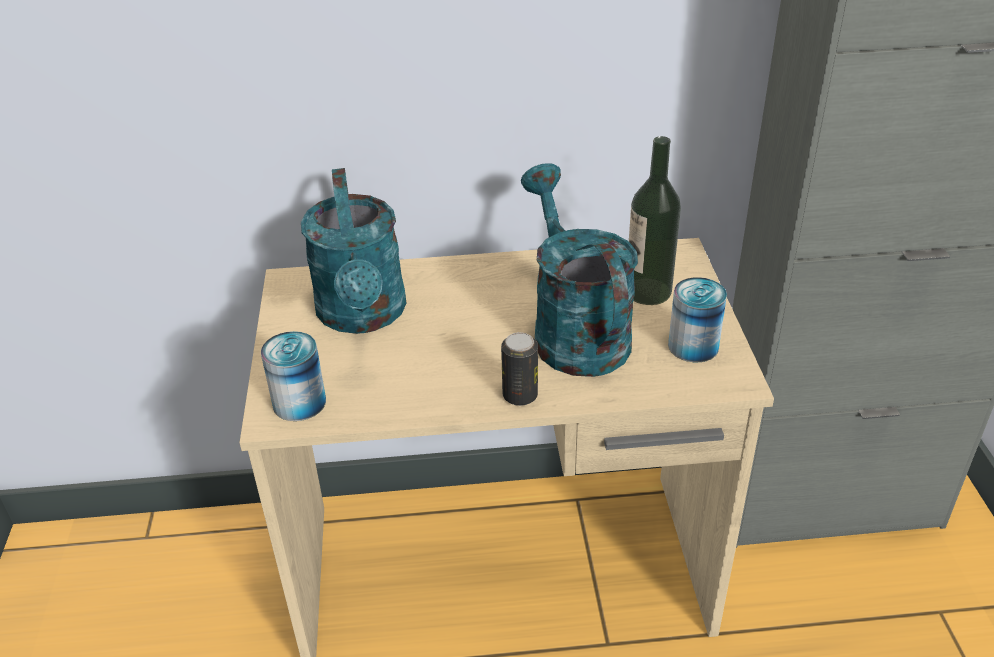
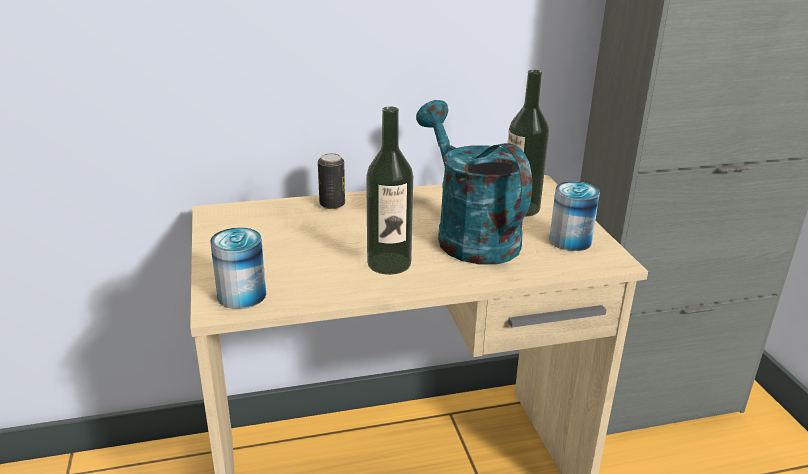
camera: 10 degrees left, 10 degrees down
(363, 316) = (286, 233): turquoise watering can -> none
(470, 368) = (389, 263): none -> bottle
(520, 395) = (438, 280): can -> can (332, 204)

